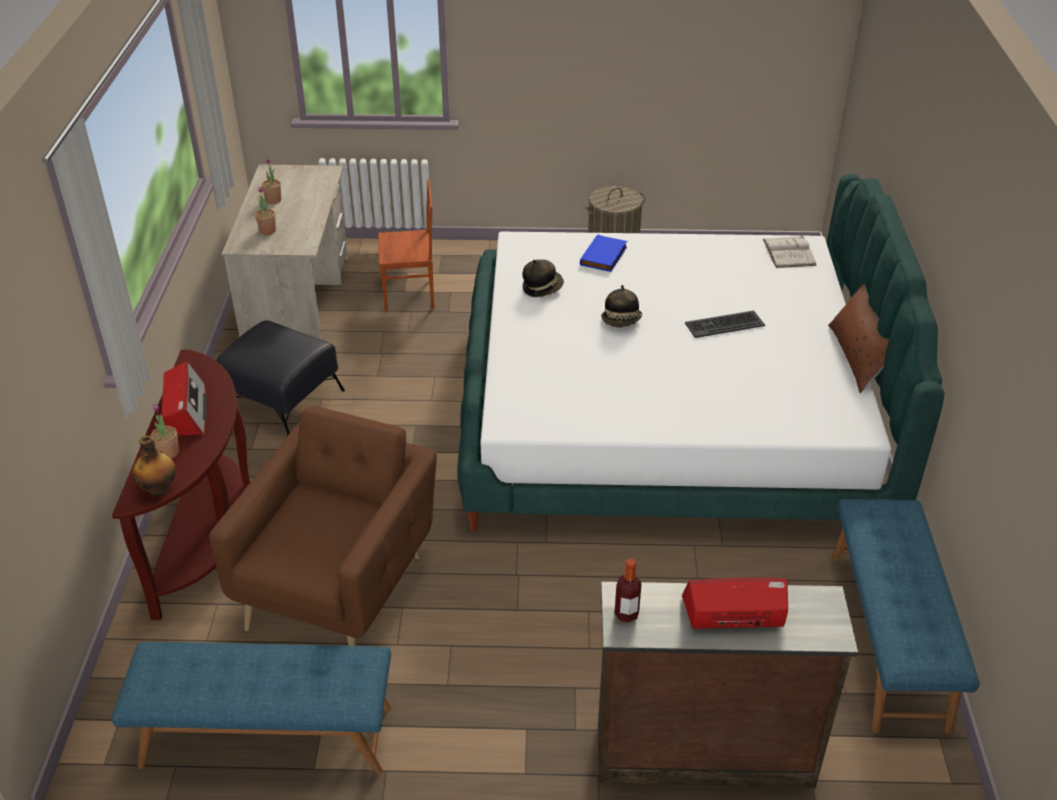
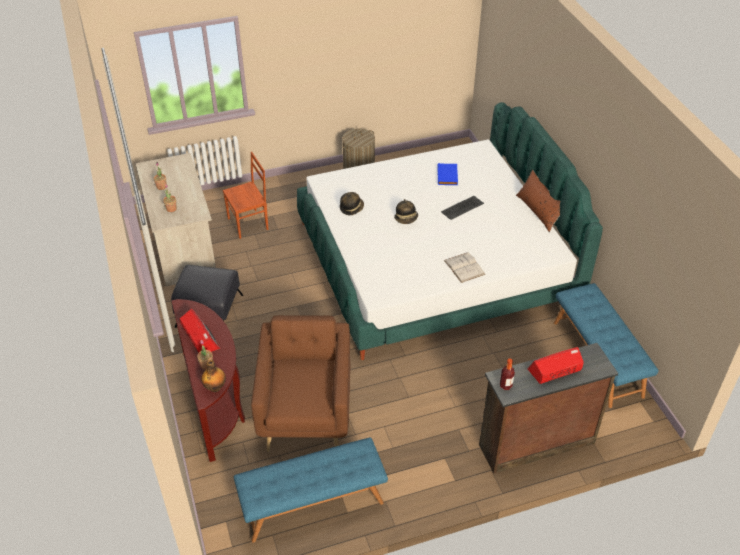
camera: 20 degrees left, 5 degrees up
(604, 256) = (376, 179): blue book -> blue book (448, 176)
(789, 252) = (475, 154): white book -> white book (464, 267)

